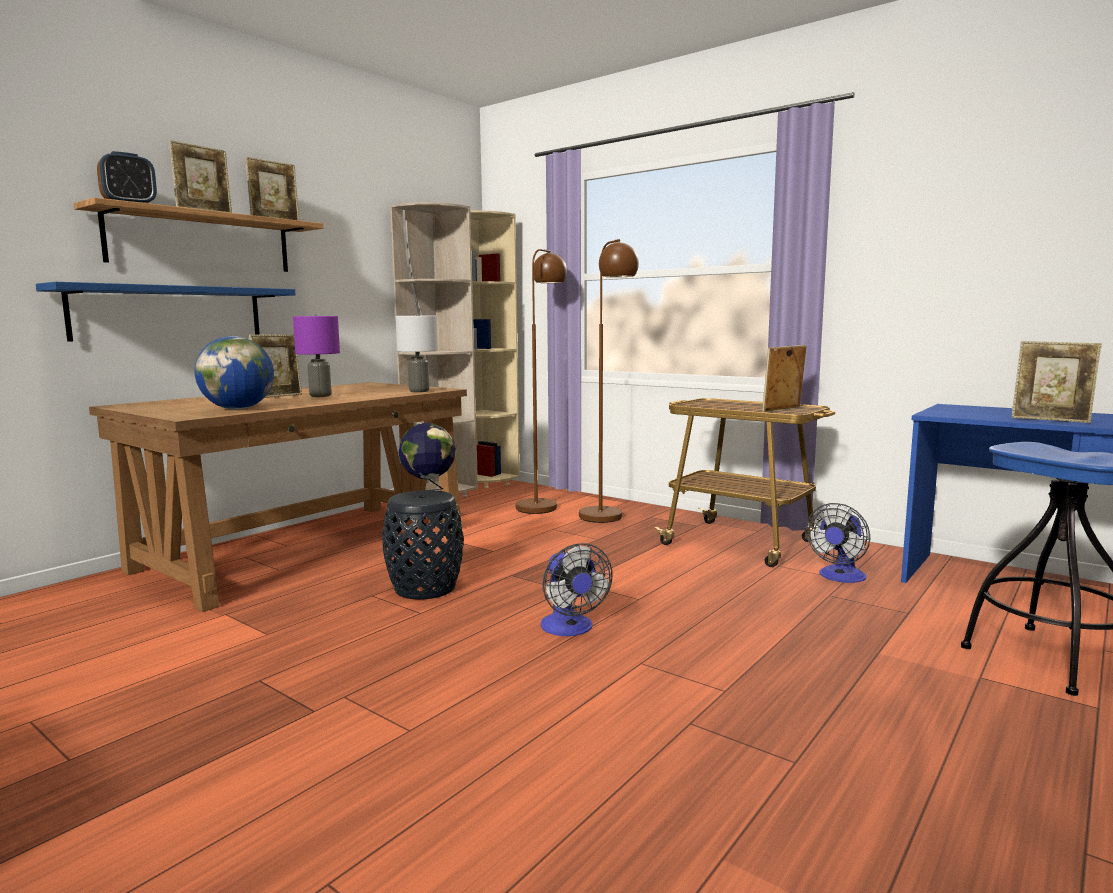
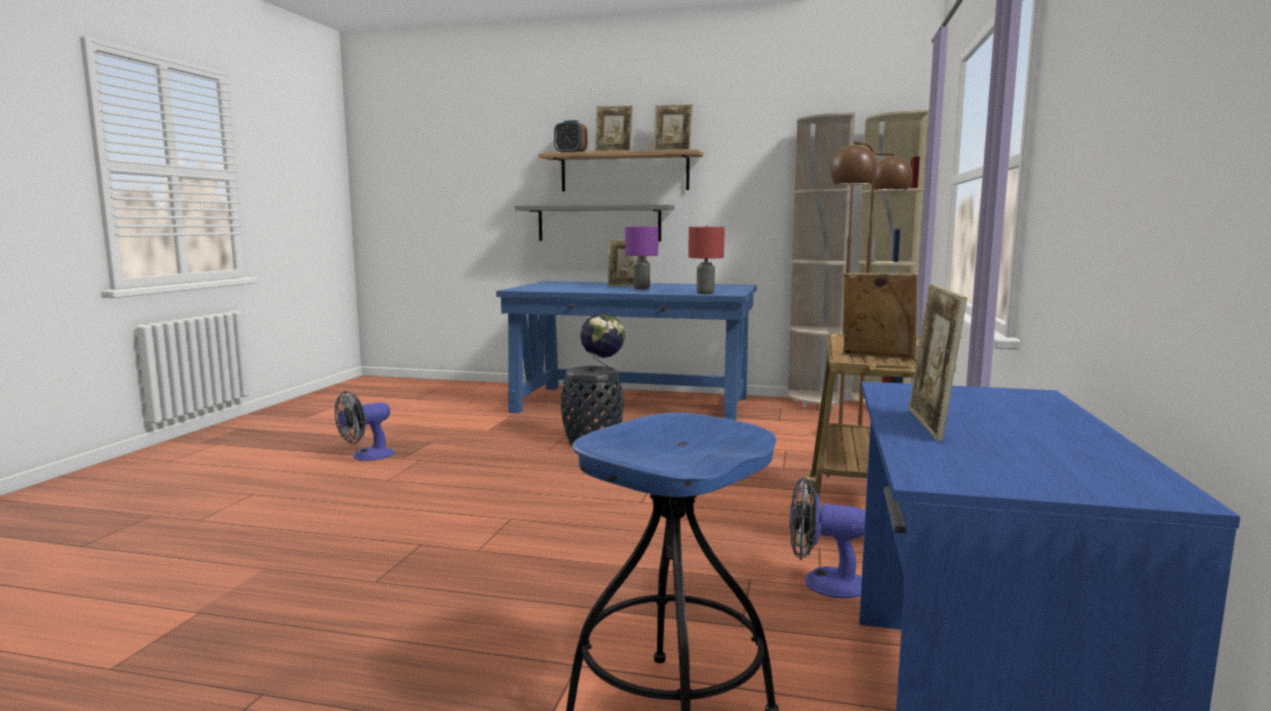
camera: 65 degrees right, 0 degrees up
(170, 313) = (599, 223): blue shelf -> grey shelf
(238, 409) = (556, 289): globe -> none
(306, 548) = (632, 404): brown desk -> blue desk
(418, 391) = (705, 293): white table lamp -> red table lamp
(570, 629) = (555, 490): fan -> fan (366, 456)

